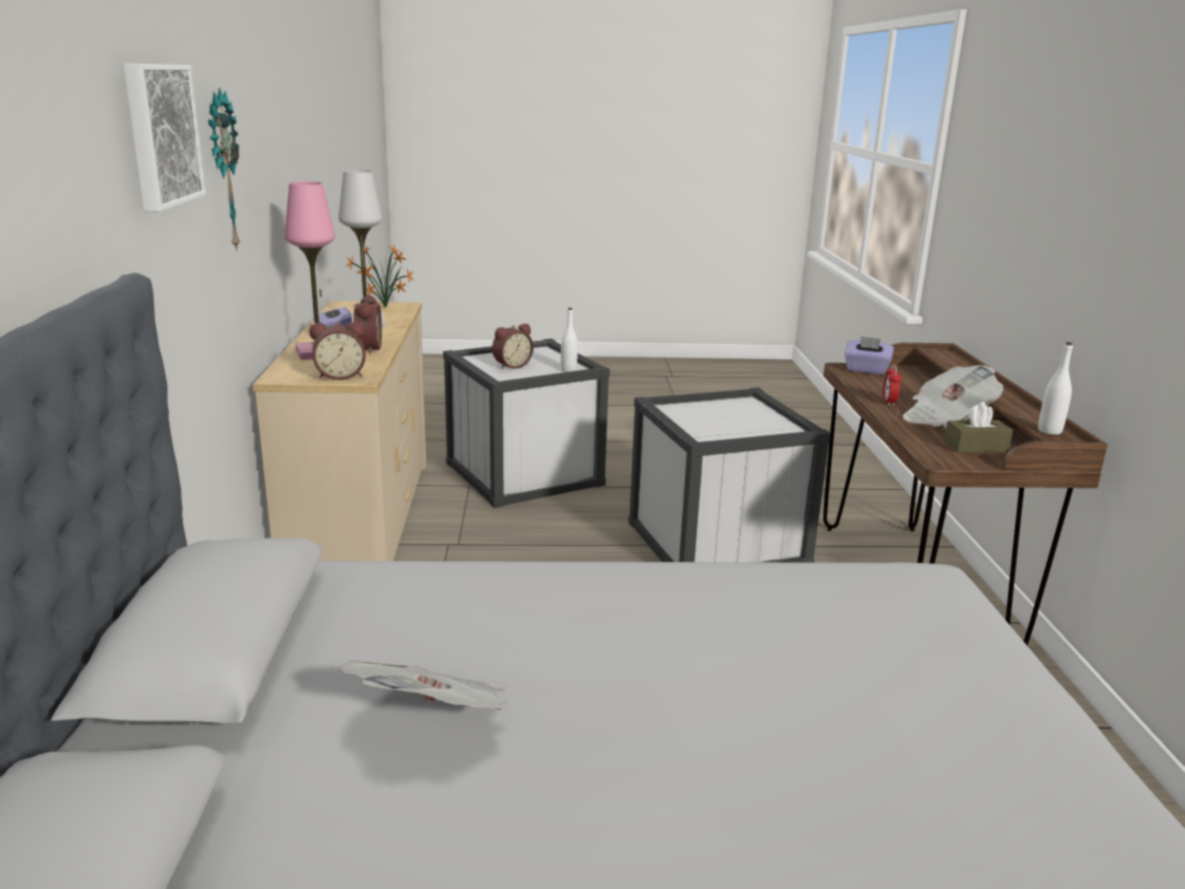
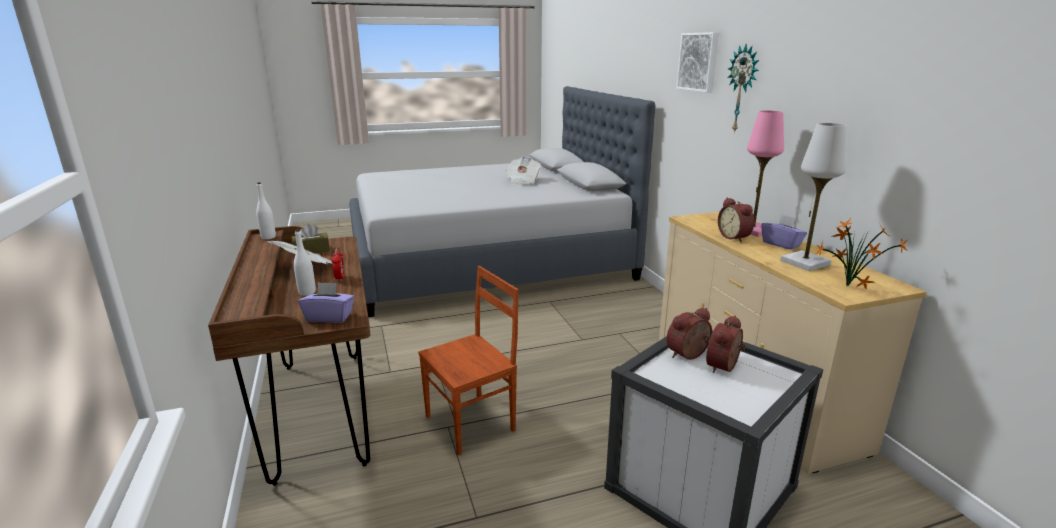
camera: 165 degrees right, 0 degrees up
(340, 375) = (700, 218): alarm clock -> alarm clock (689, 355)
(568, 370) = (658, 371): white bottle -> white bottle (307, 292)
(716, 544) = (472, 423): white storage box -> brown chair

